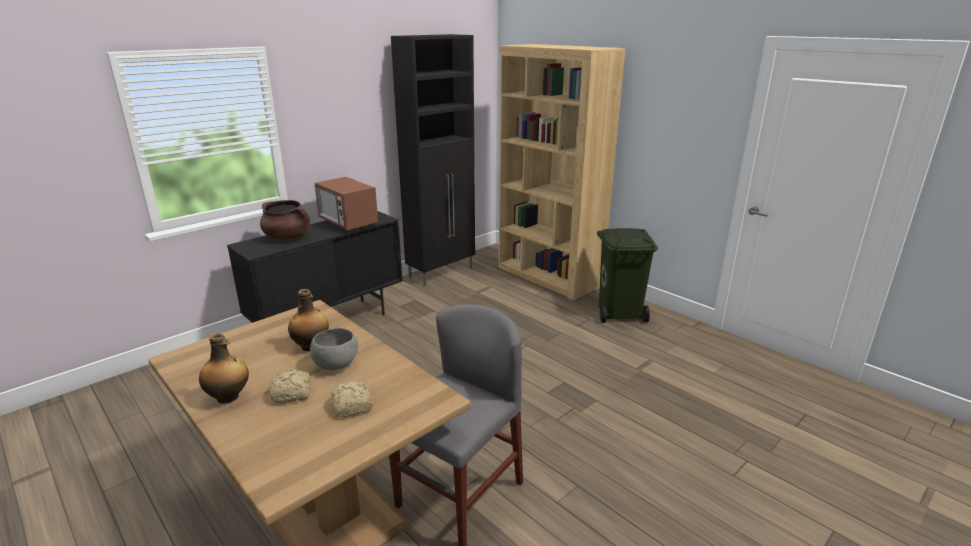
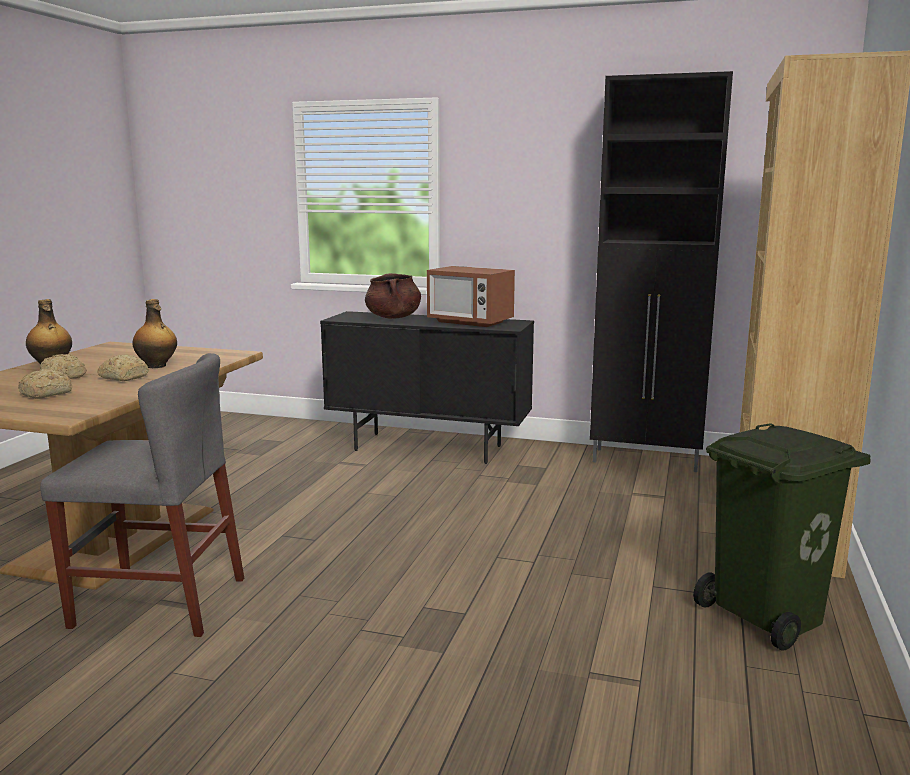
camera: 60 degrees right, 10 degrees down
(335, 364) = (124, 377): grey bowl -> bread
(348, 223) = (470, 322): microwave -> microwave turned 75 degrees counterclockwise

